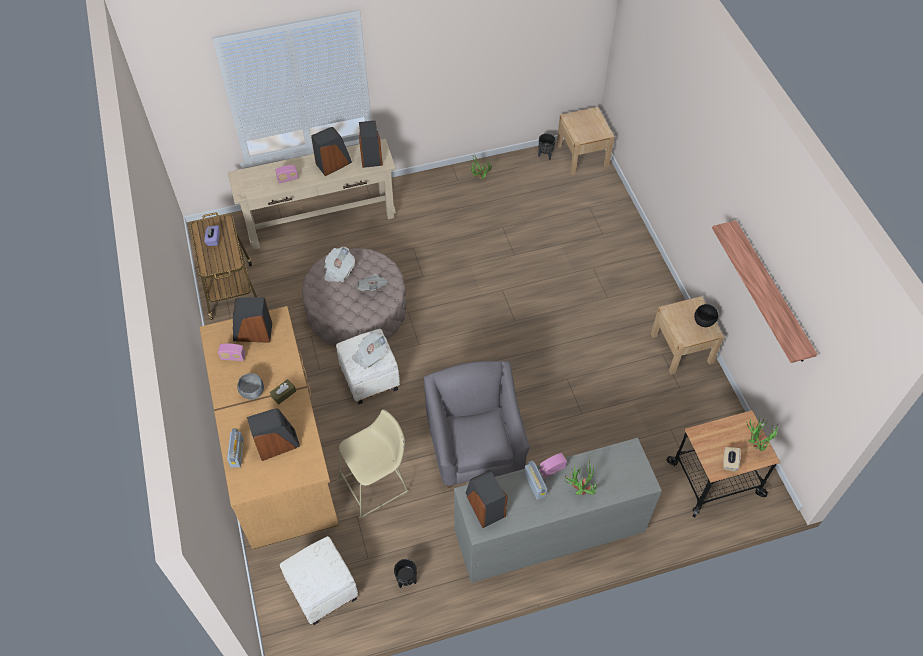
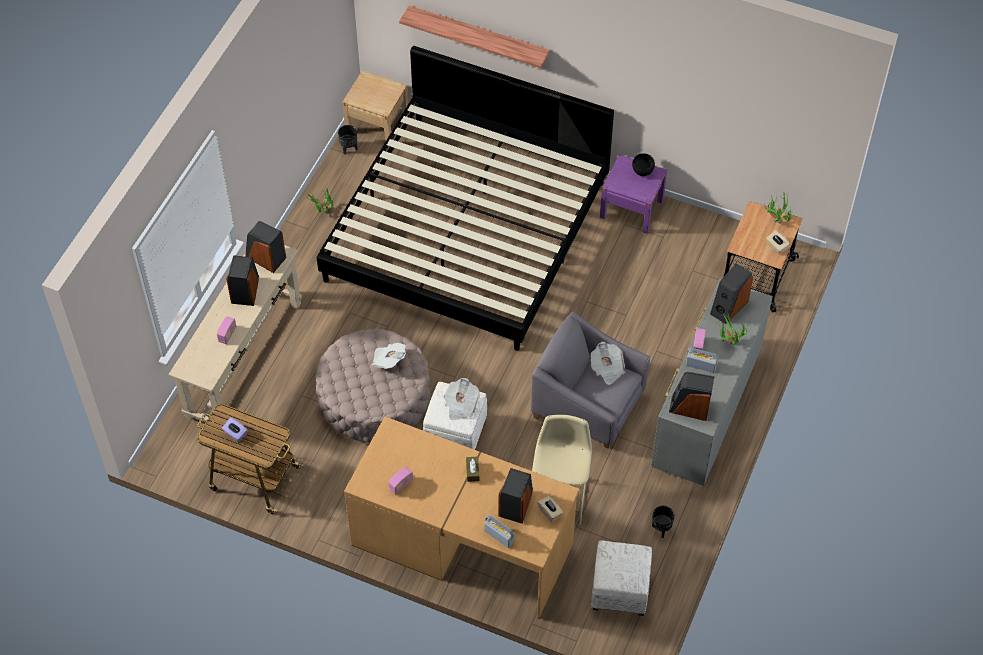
camera: 50 degrees left, 0 degrees up
(252, 393) = (450, 492): grey bowl -> none
(253, 333) = (389, 456): speaker -> speaker (728, 307)
(288, 473) = (550, 512): none -> beige tissue box
(338, 271) = (345, 372): newspaper -> newspaper (607, 369)
(550, 263) = (466, 230): none -> bed
(681, 348) = (631, 208): beige nightstand -> purple nightstand
(770, 292) = (704, 104): shelf -> shelf (478, 36)

